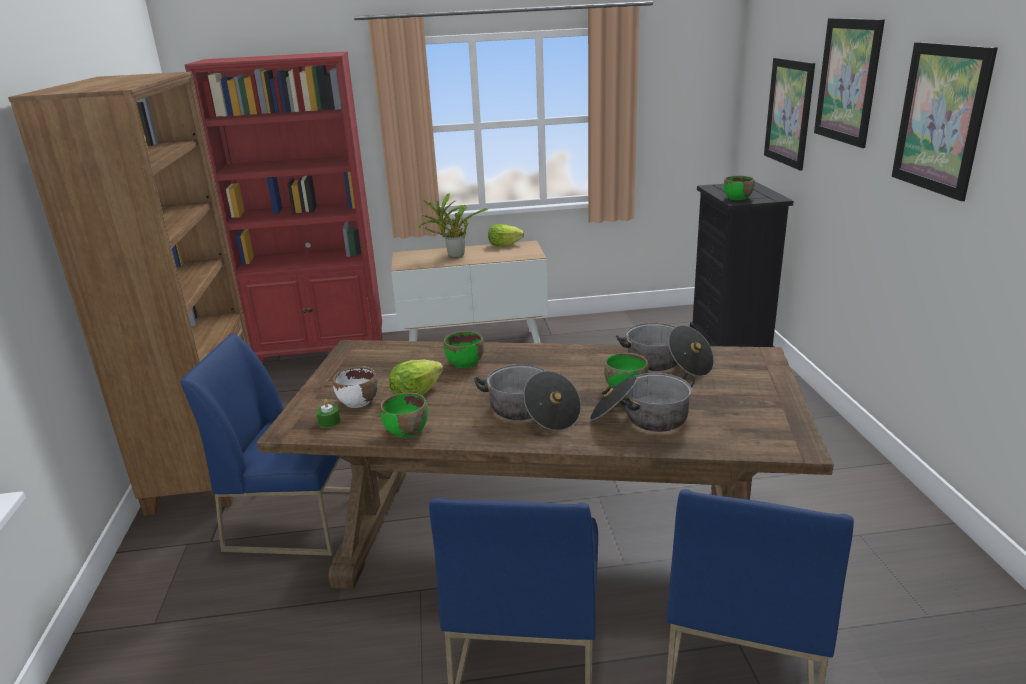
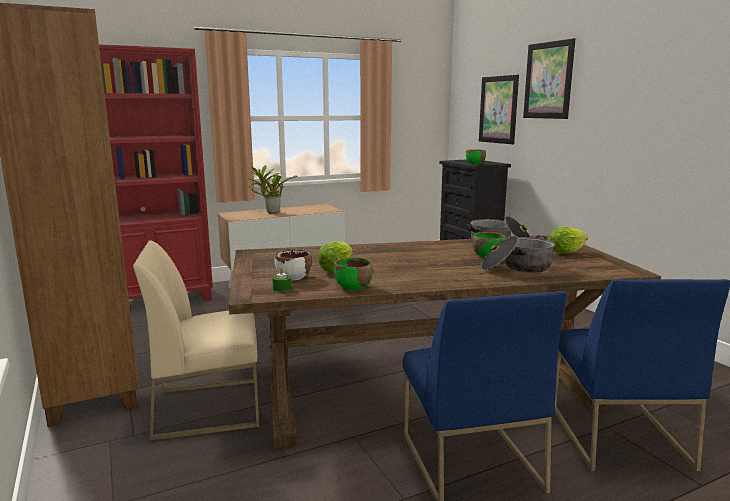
camera: 20 degrees left, 10 degrees down
(297, 519) = (209, 407): blue chair -> beige chair
(465, 363) = (355, 254): green bowl -> none
(504, 245) = (304, 206): lettuce -> lettuce (565, 252)
(531, 412) = (437, 271): cooking pot -> none
(940, 119) = (628, 88): picture -> none

